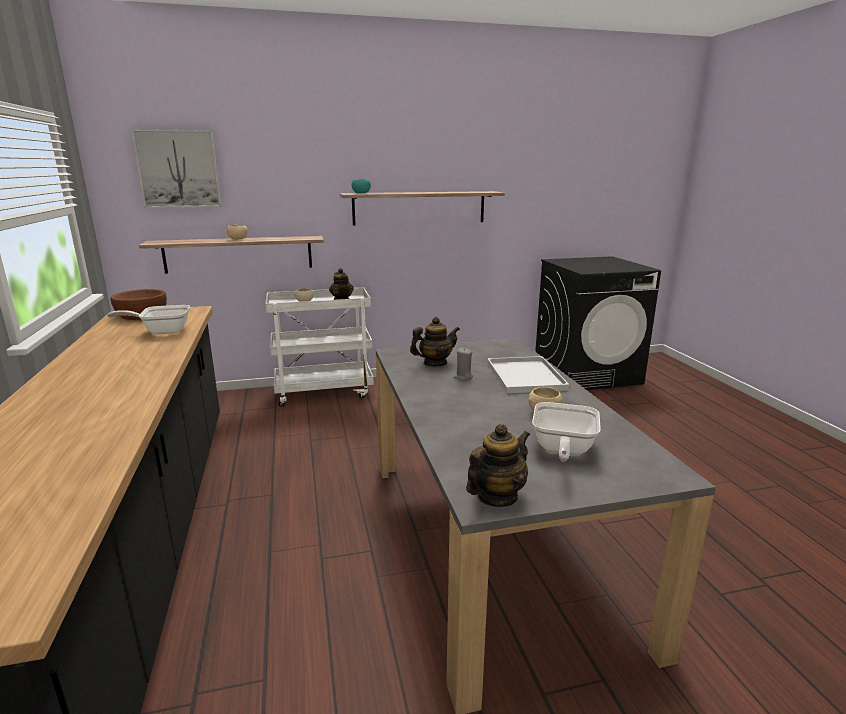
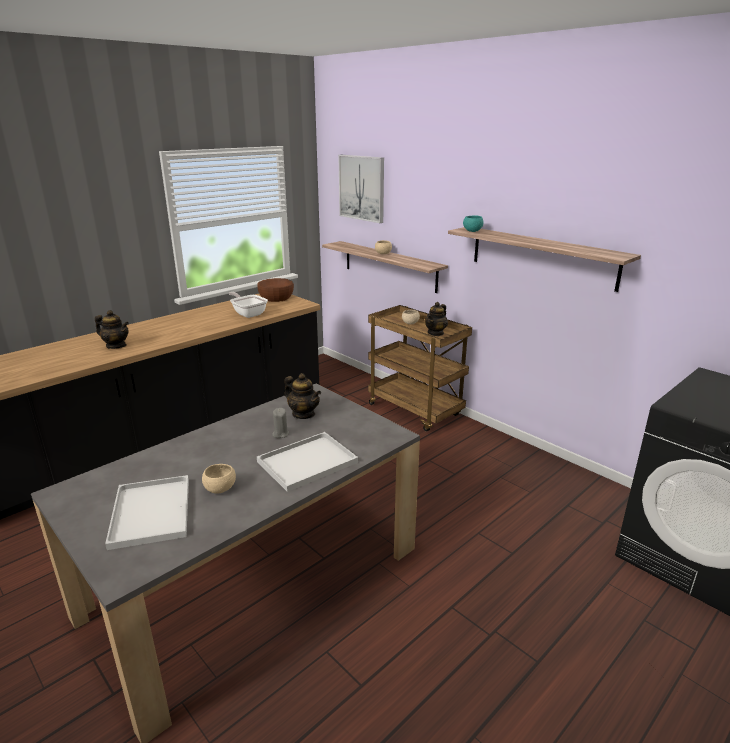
camera: 60 degrees right, 5 degrees up
(324, 392) = (416, 410): white cart -> brown cart
(496, 497) = (68, 497): teapot -> teapot (116, 346)
(562, 450) = (150, 511): frying pan -> white tray

